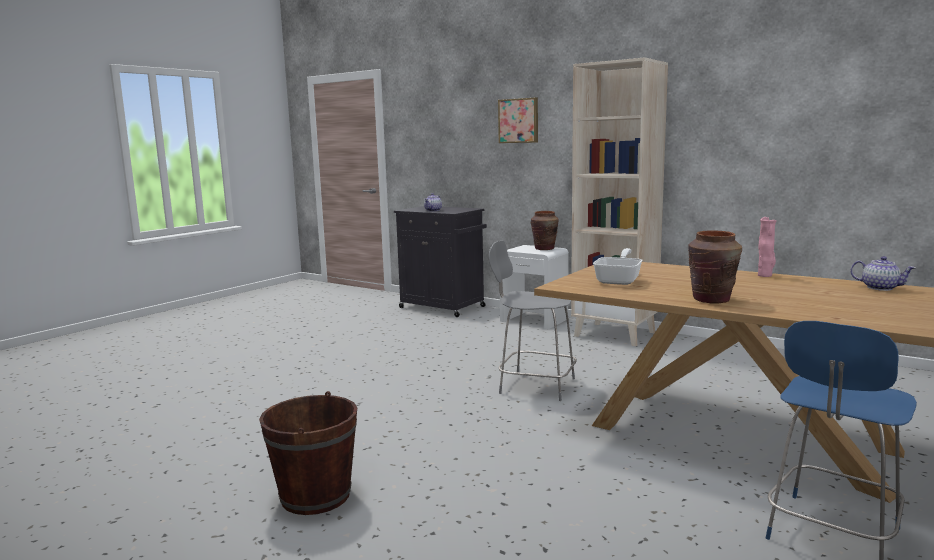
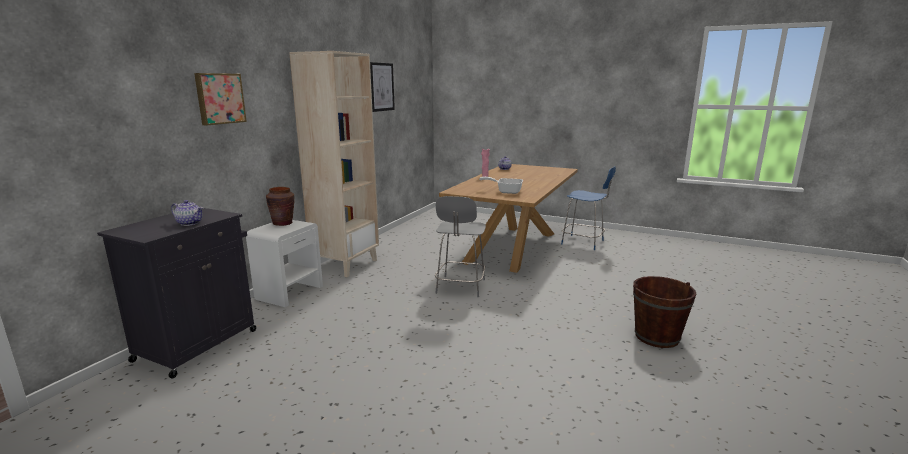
camera: 100 degrees left, 5 degrees up
(711, 299) = (540, 183): brown vase -> none
(804, 99) = (381, 87): none -> picture

